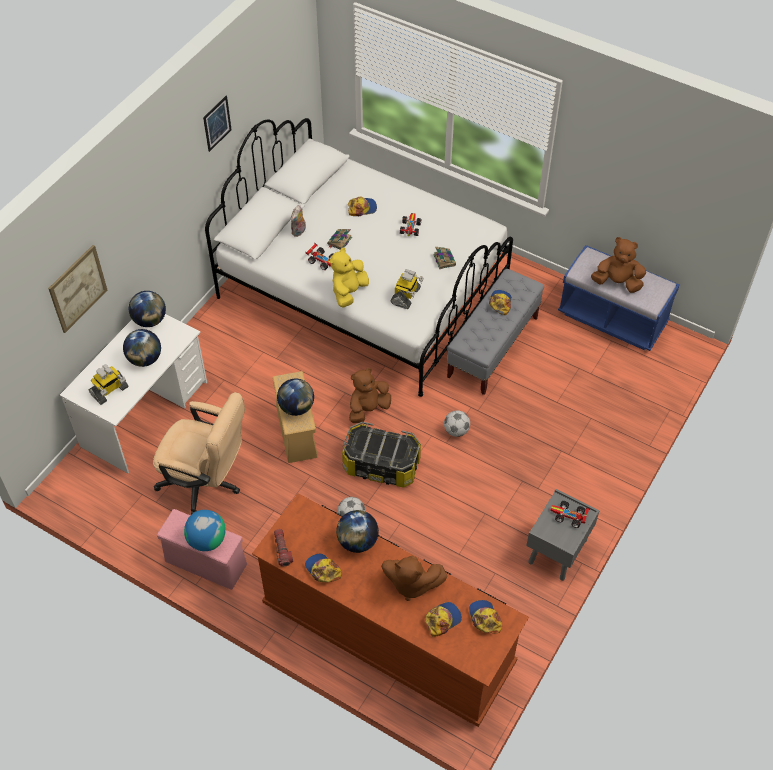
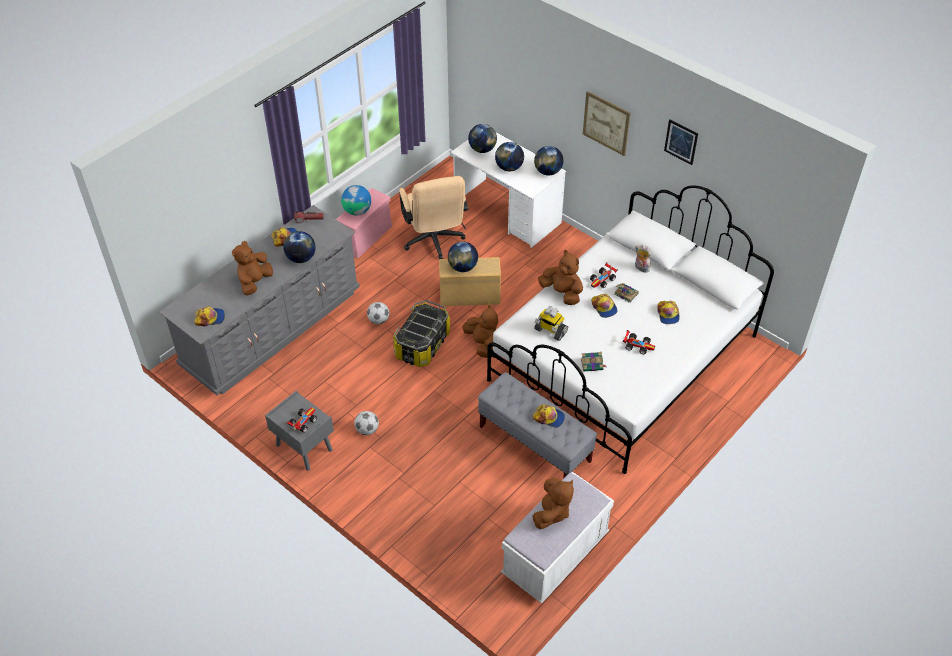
camera: 100 degrees right, 5 degrees down
(78, 288) = (526, 85): picture -> picture (606, 123)
(109, 391) = (482, 149): toy robot -> globe
(206, 483) = (434, 242): beige office chair -> beige office chair turned 45 degrees counterclockwise
(348, 292) = (562, 293): yellow plush toy -> brown plush toy
(388, 634) = (272, 328): brown dresser -> grey dresser
(442, 619) = (219, 295): cap -> cap (604, 307)
(456, 431) = (445, 400): football -> football (367, 430)
(612, 319) = (555, 555): blue bench -> white bench

